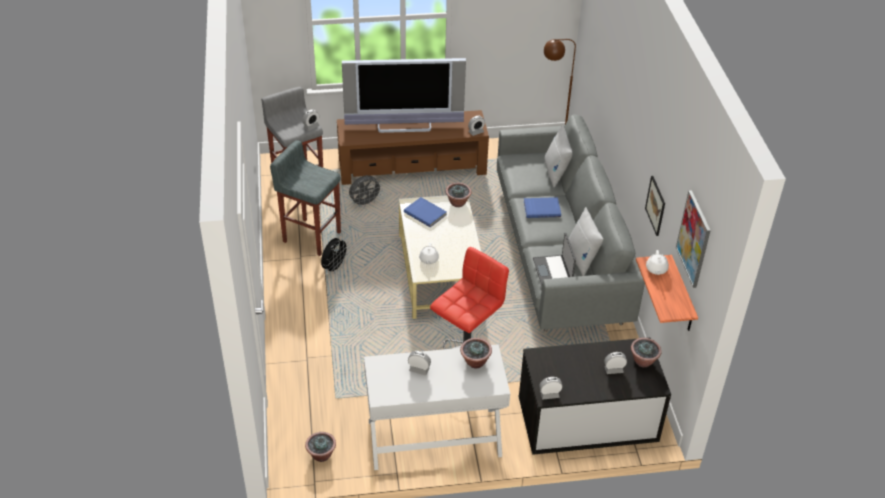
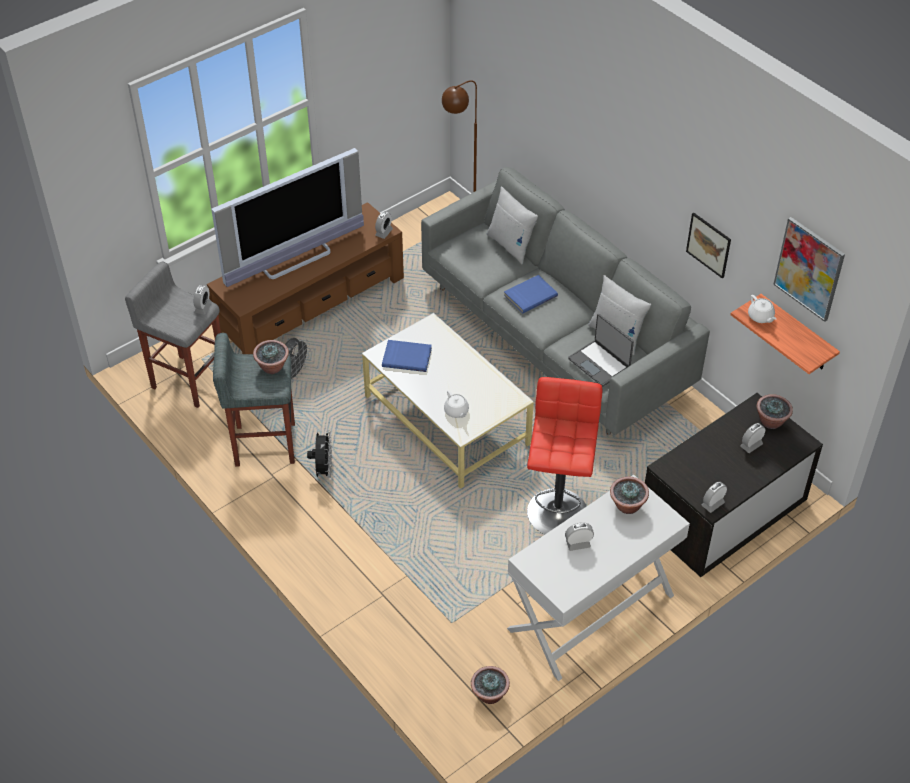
camera: 30 degrees left, 5 degrees up
(458, 203) = (432, 328): potted plant -> potted plant (273, 367)

